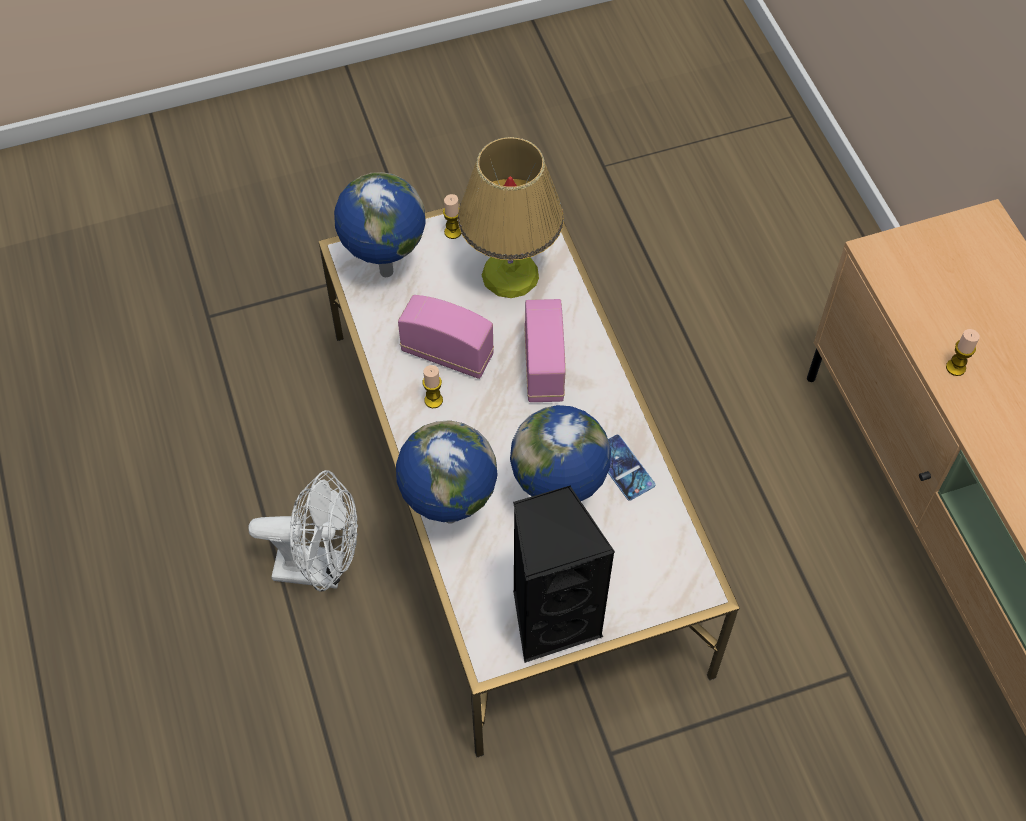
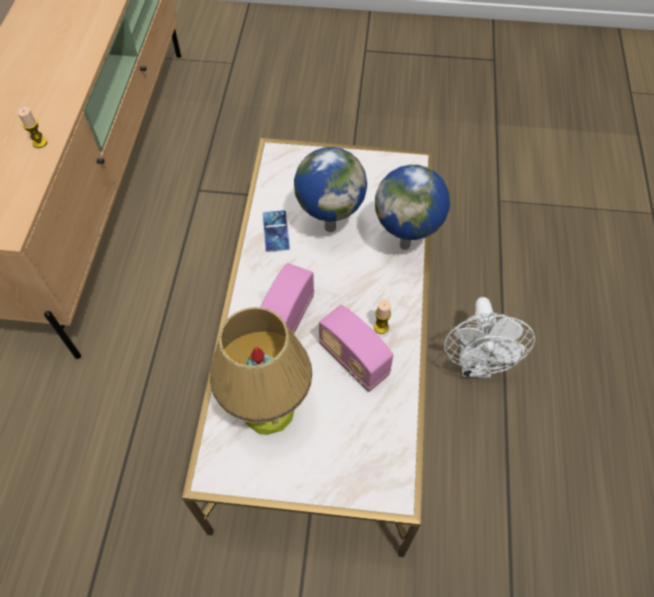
camera: 155 degrees left, 0 degrees up
(321, 568) = (475, 364): white fan -> white fan turned 120 degrees counterclockwise
(384, 272) = (372, 460): globe -> none
(452, 232) = (294, 476): candle -> none
(552, 617) = (369, 168): black speaker -> none

